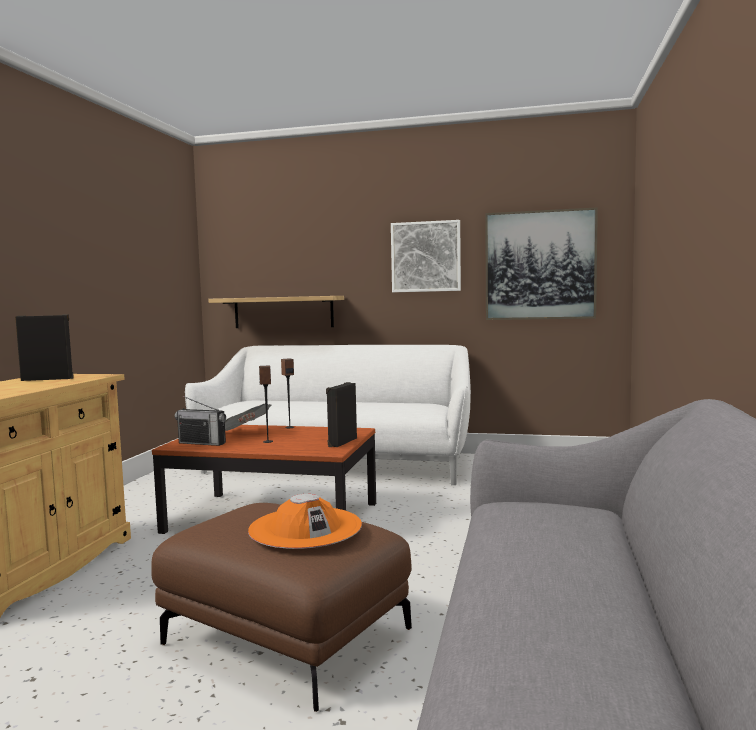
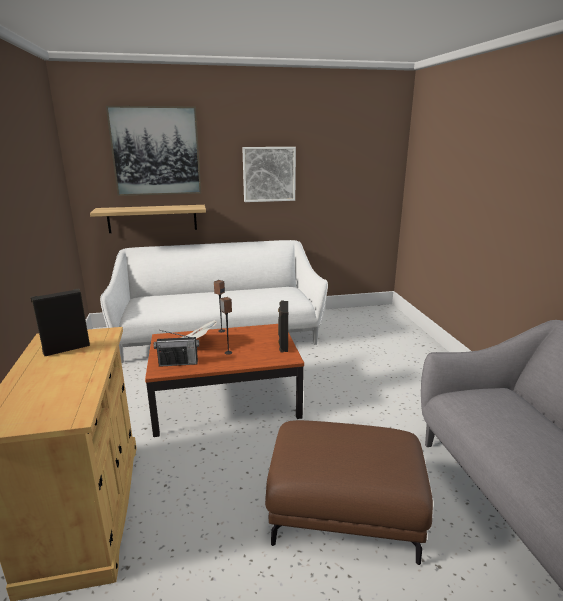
camera: 25 degrees left, 15 degrees up
(305, 528) = (371, 448): orange hat -> none
(540, 265) = (348, 182): picture -> picture (156, 151)

